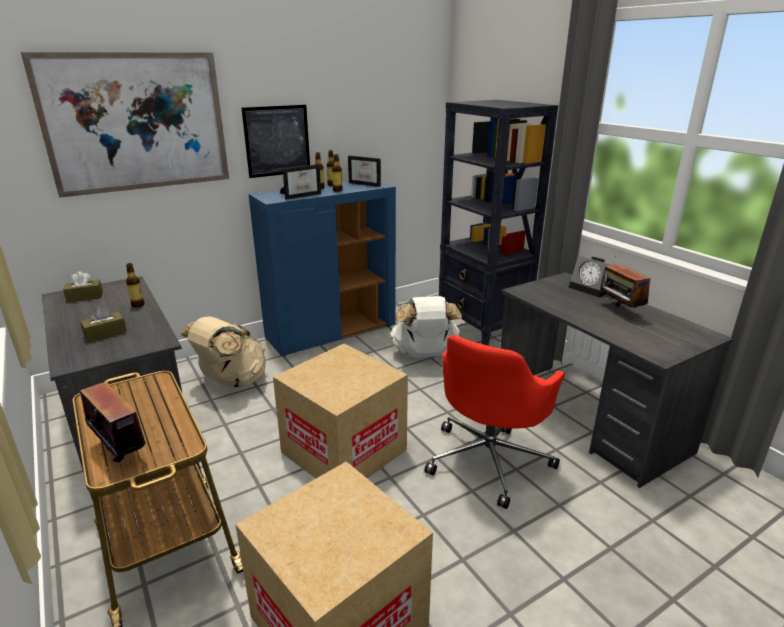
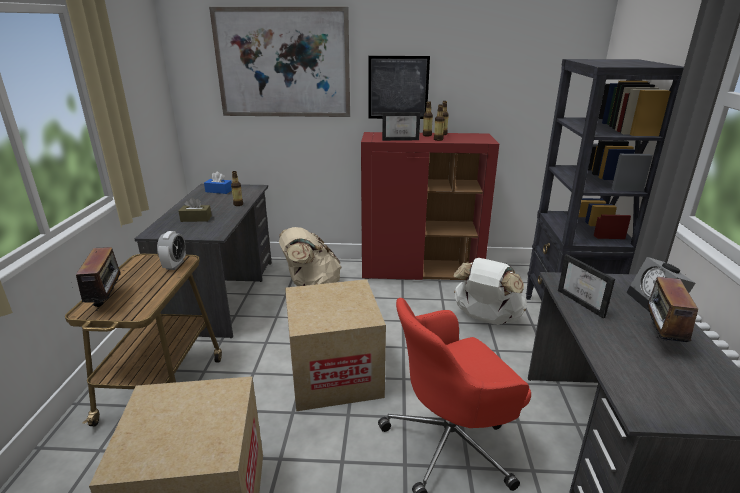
camera: 35 degrees right, 0 degrees up
(85, 296) = (219, 191): brown tissue box -> blue tissue box
(151, 388) = (175, 265): none -> alarm clock
(332, 332) = (421, 272): blue cabinet -> red cabinet
(367, 184) = (475, 137): picture frame -> picture frame (585, 302)

